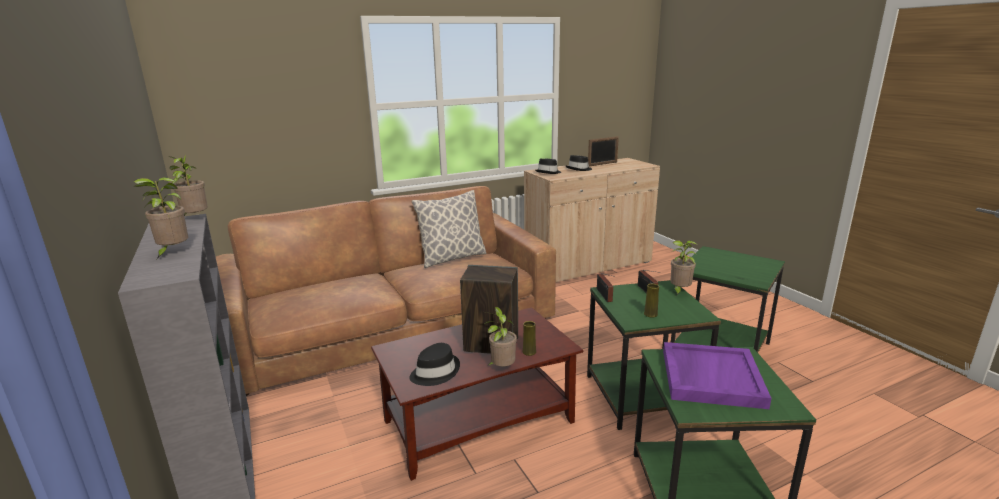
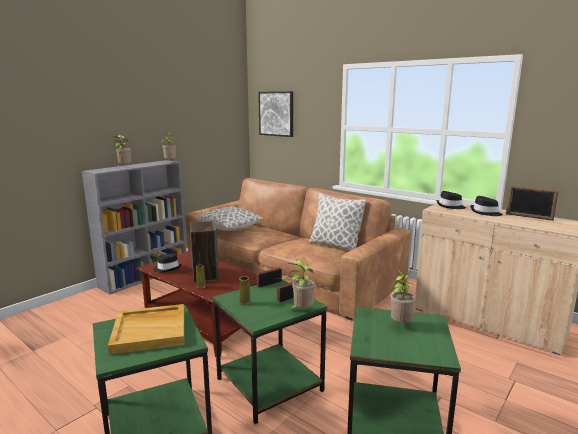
camera: 65 degrees right, 5 degrees down
(232, 97) = (276, 113): none -> picture
(301, 303) = (230, 228): none -> pillow
(501, 368) = (177, 282): potted plant -> potted plant (400, 325)
(710, 377) = (150, 330): purple tray -> beige tray

